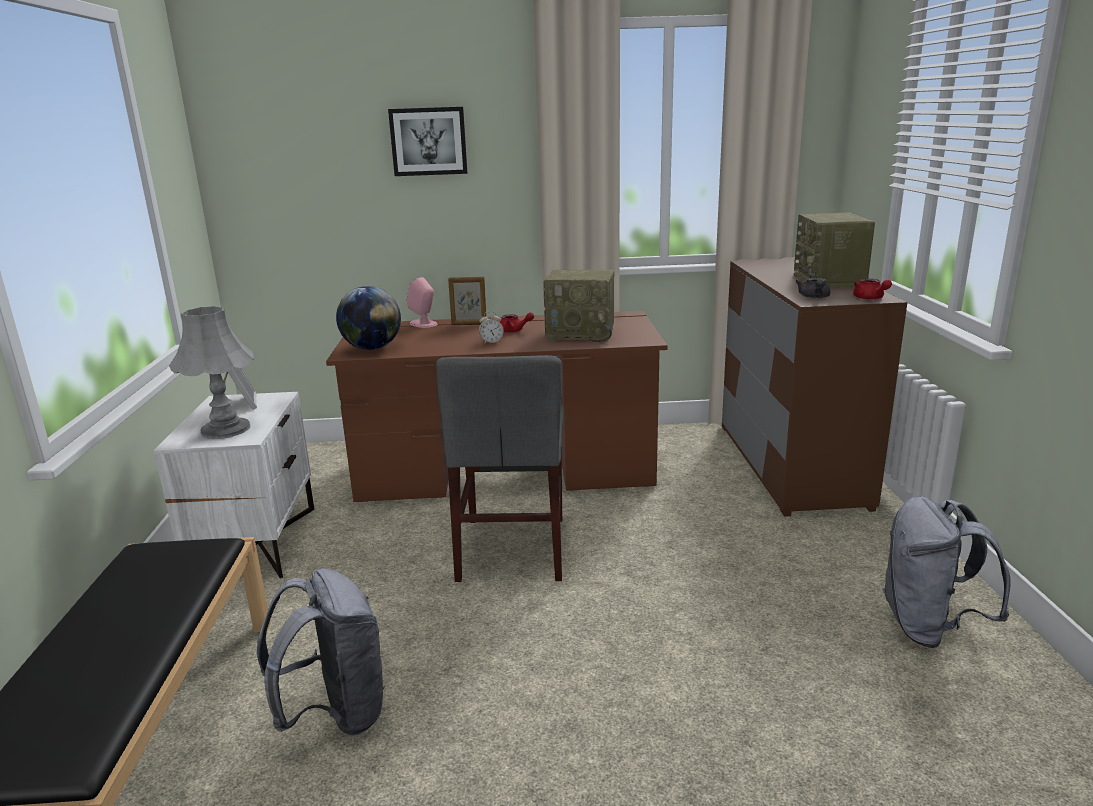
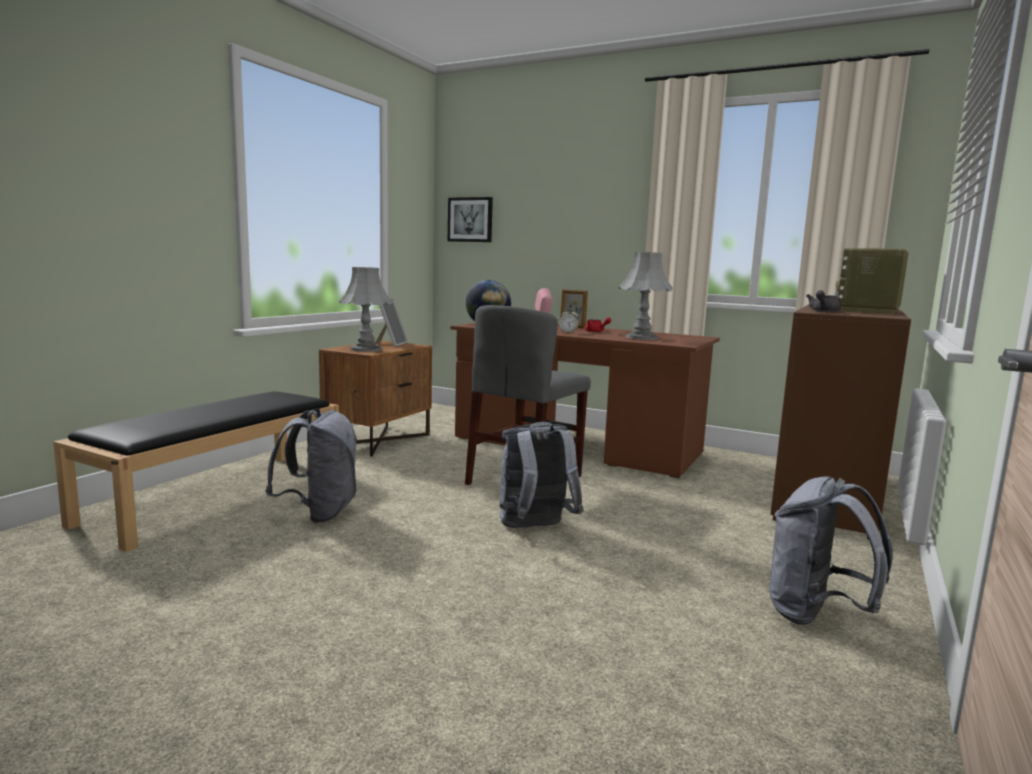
camera: 30 degrees right, 10 degrees down
(256, 542) = (378, 440): white nightstand -> brown nightstand
(428, 141) = (575, 194): picture -> picture (470, 219)
(582, 334) = (641, 337): radio -> grey table lamp
(605, 623) = (534, 528): none -> grey backpack
(870, 298) = (877, 315): red teapot -> none

